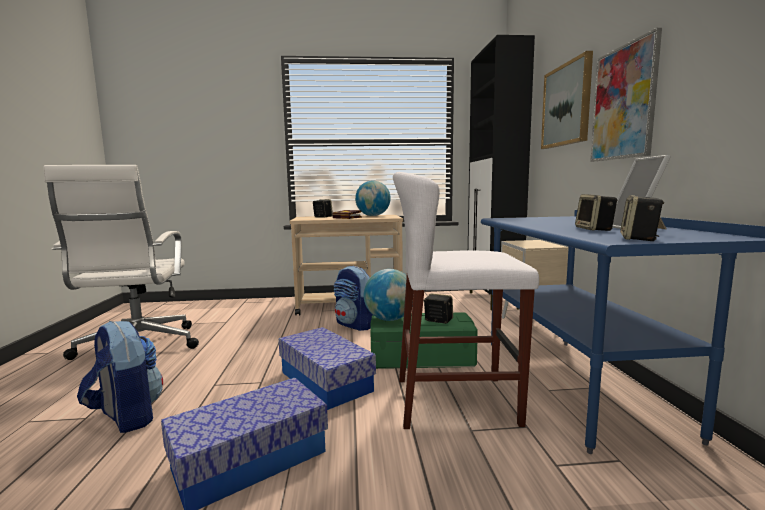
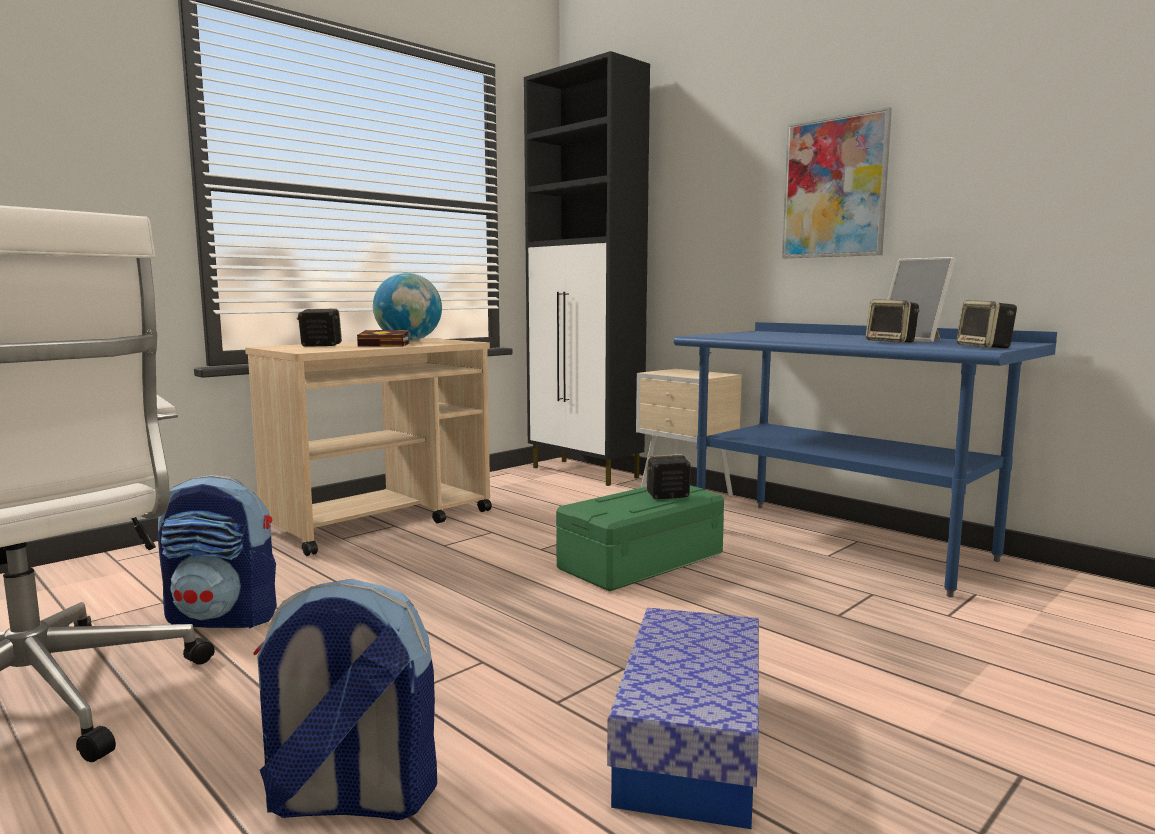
camera: 40 degrees left, 0 degrees up
(326, 381) = (580, 626): storage box -> none
(355, 325) = (455, 545): backpack -> backpack (224, 618)
(389, 319) = (605, 507): globe -> none
(455, 401) = (771, 594): white stool -> none
(567, 105) = (723, 177): picture -> none

